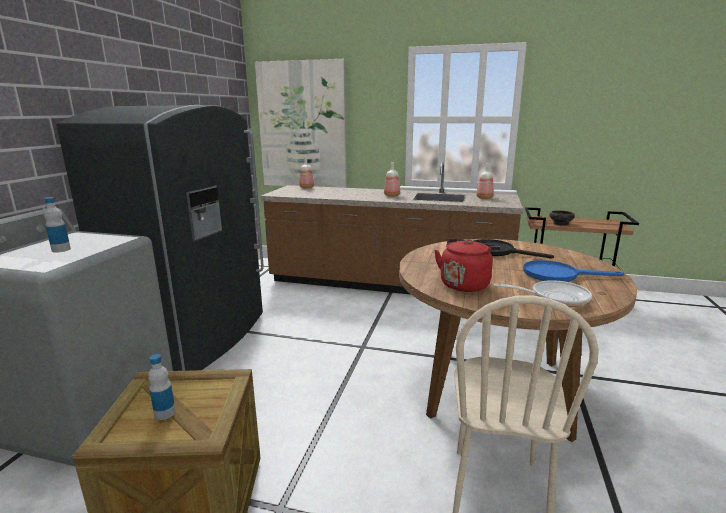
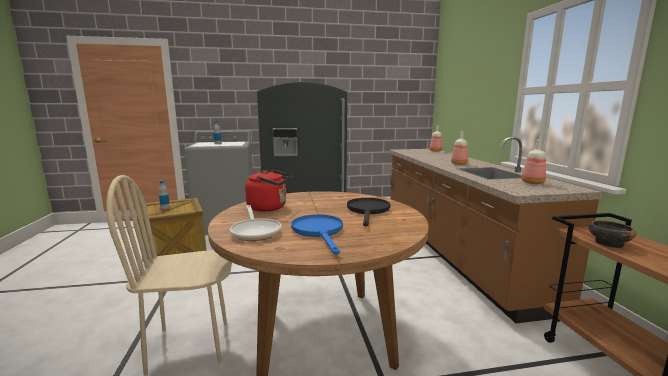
camera: 65 degrees right, 5 degrees down
(302, 126) = (455, 100): picture -> none

